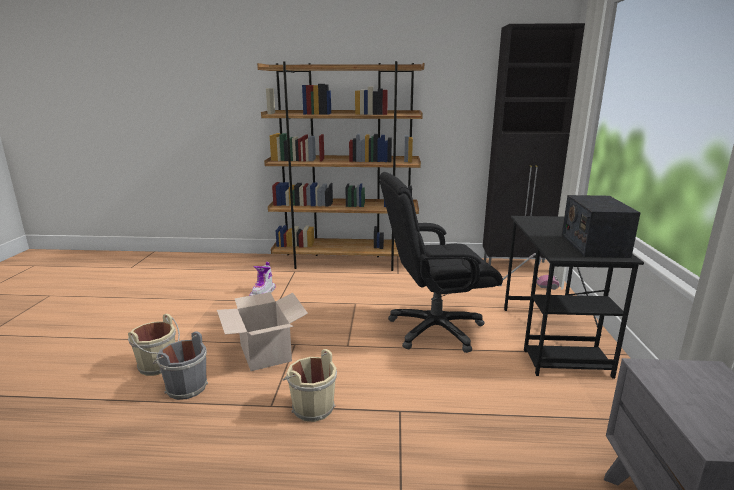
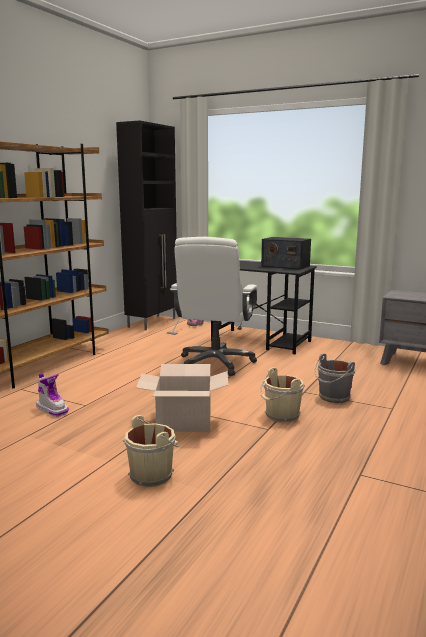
camera: 65 degrees left, 5 degrees down
(185, 387) = (209, 462): grey bucket -> grey bucket (333, 397)
(434, 329) = (215, 363): black office chair -> white office chair

